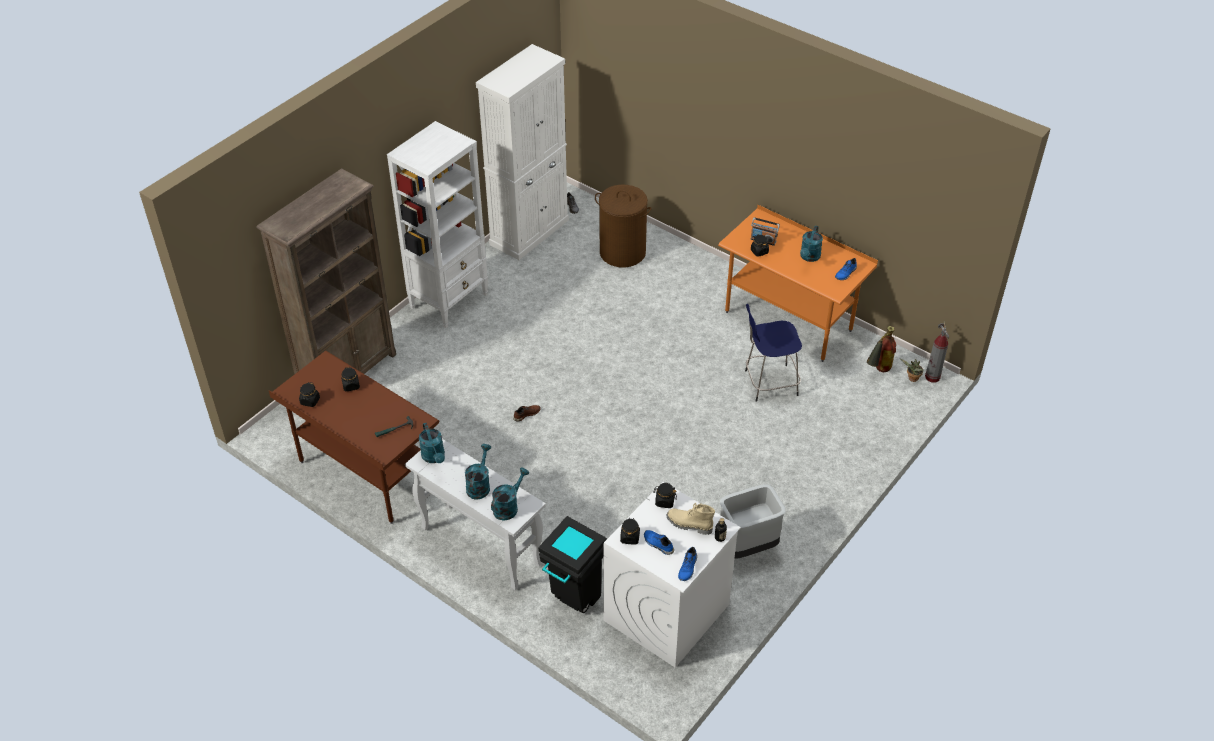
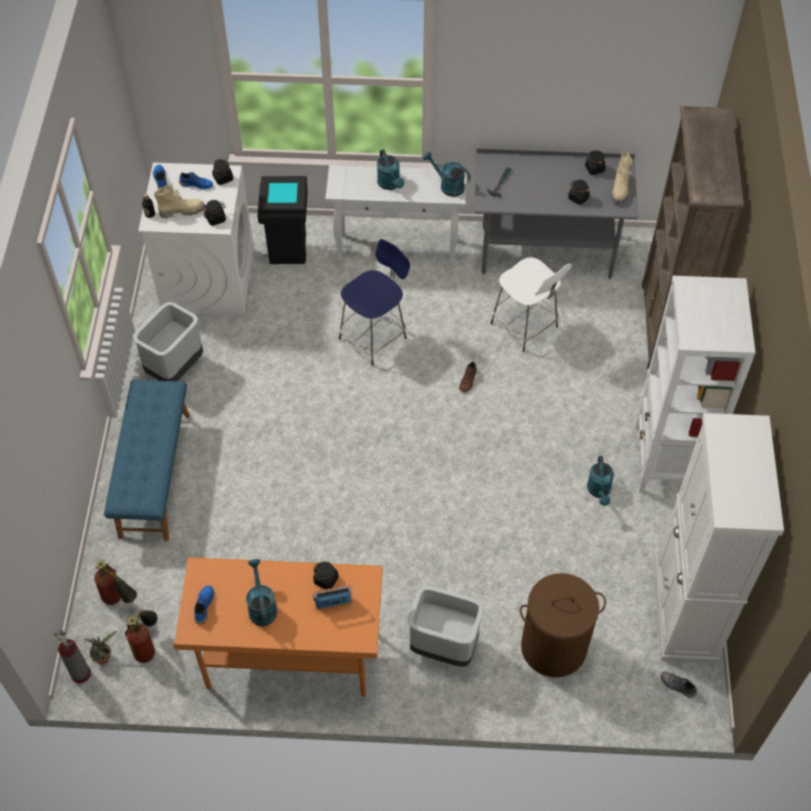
camera: 145 degrees right, 10 degrees up
(312, 375) = (620, 189): none -> beige boot
(366, 474) = (546, 253): brown desk -> grey desk
(445, 428) = (525, 326): none -> white stool
(508, 506) = (352, 181): turquoise watering can -> turquoise watering can (599, 491)
(688, 282) = (443, 647): none -> grey trash can
(769, 383) = (259, 555): blue stool -> blue stool (374, 337)
(814, 472) = (154, 474): none -> blue bench
(884, 405) = (119, 600): none -> fire extinguisher

